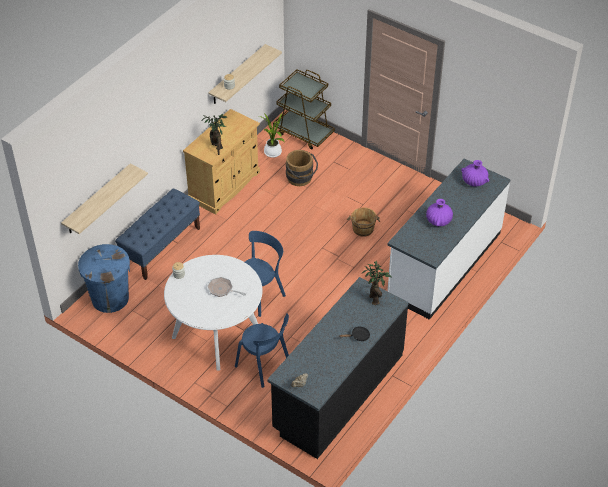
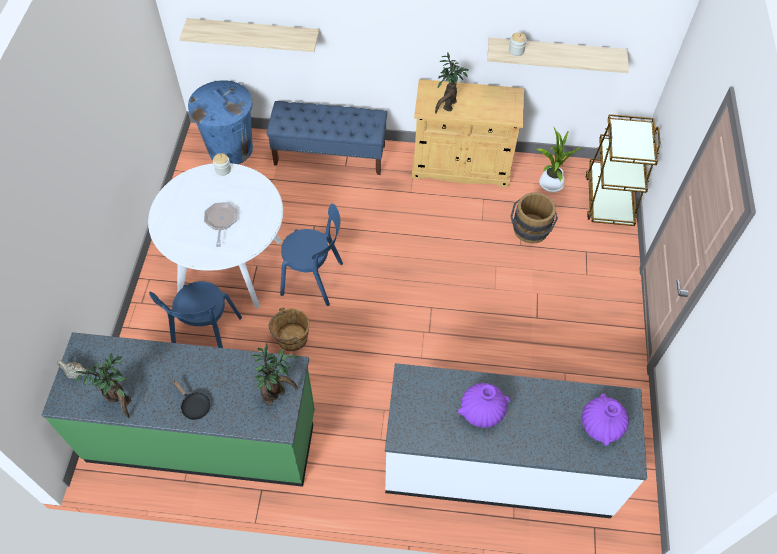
camera: 60 degrees right, 10 degrees up
(334, 368) = (121, 401): none -> potted plant
(338, 392) = (203, 436): black counter -> green counter
(363, 229) = (493, 338): brown bucket -> brown bucket (291, 338)

